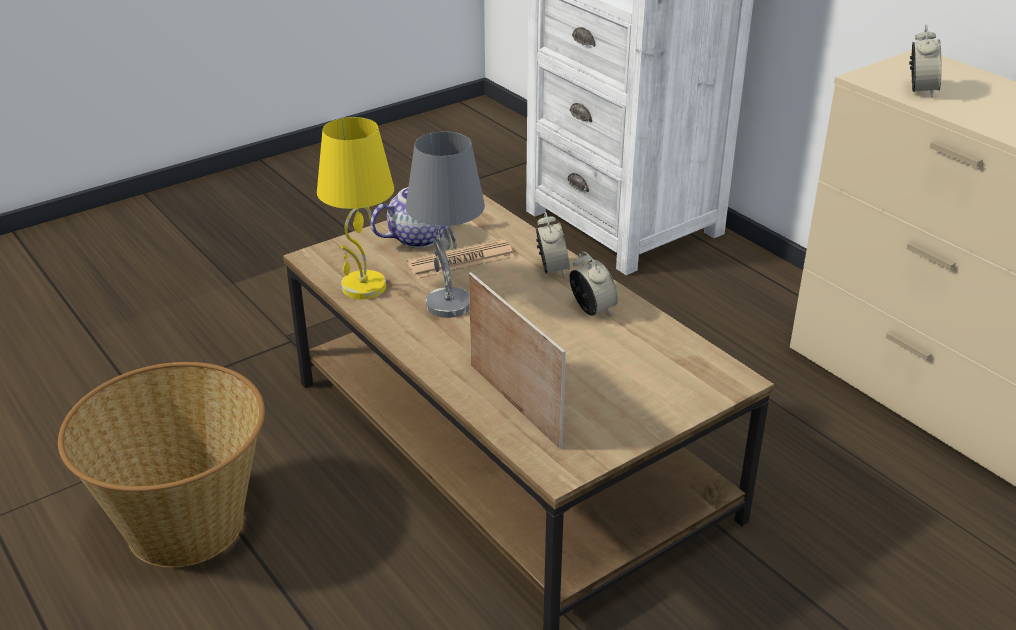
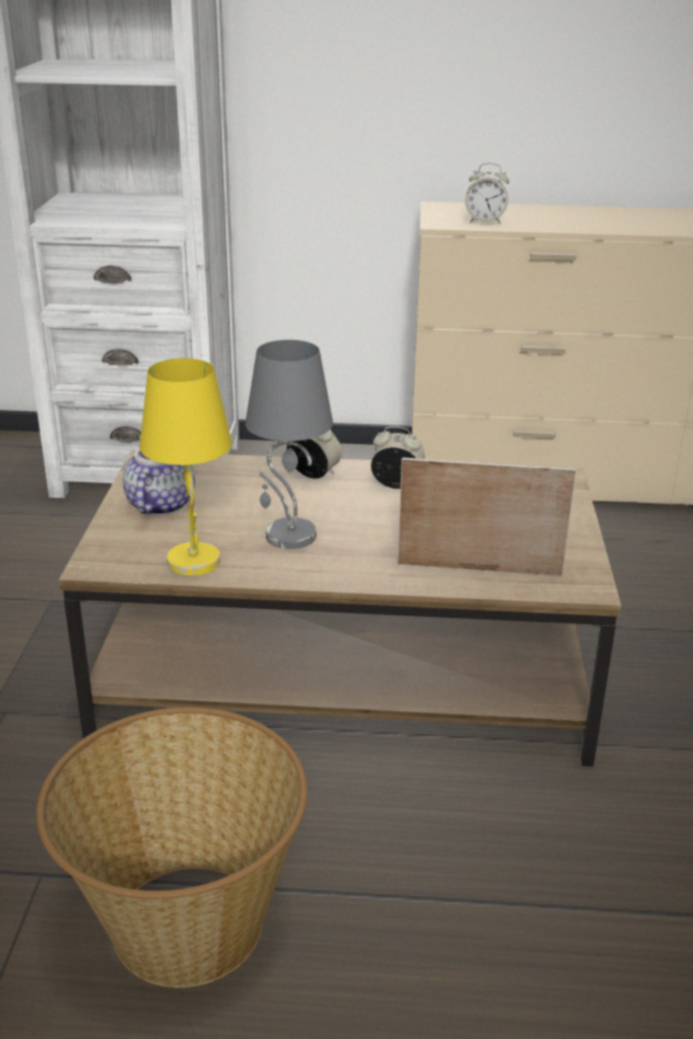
camera: 50 degrees left, 5 degrees down
(461, 260) = (232, 502): newspaper -> none
(920, 90) = (485, 222): alarm clock -> alarm clock turned 135 degrees clockwise

